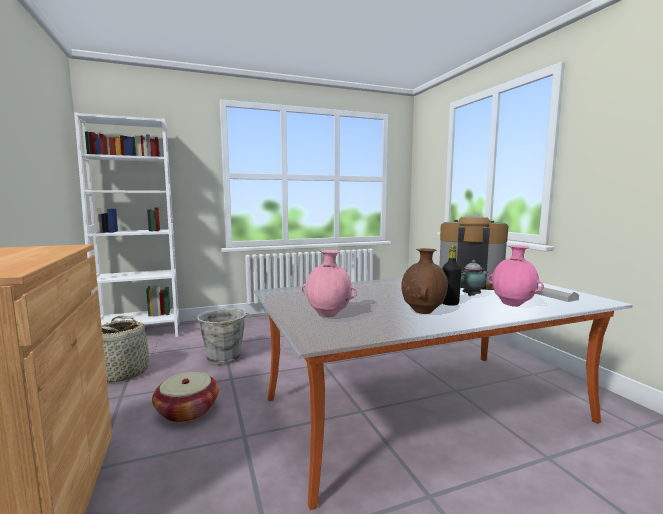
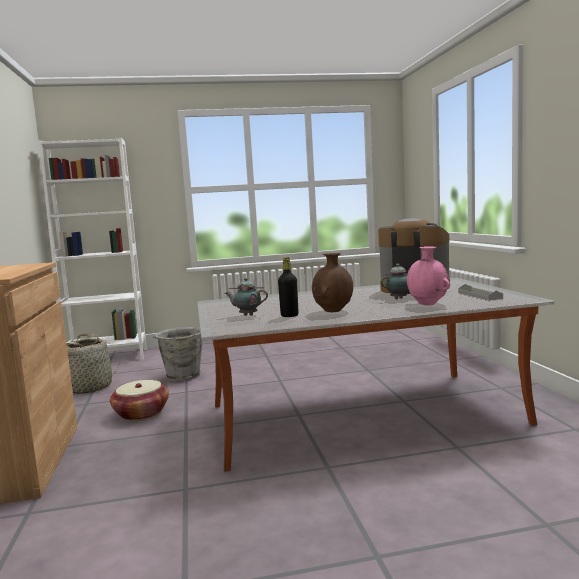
camera: 10 degrees right, 0 degrees up
(329, 315) = (247, 315): pink vase -> teapot
(450, 303) = (367, 305): black bottle -> black bottle (289, 316)

